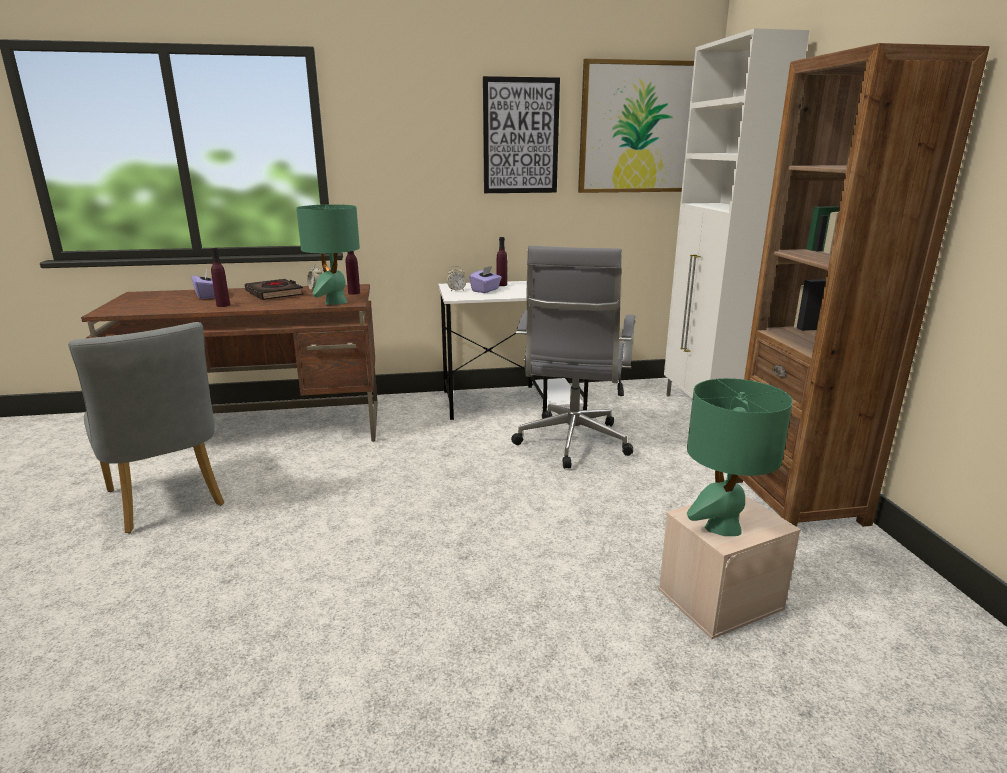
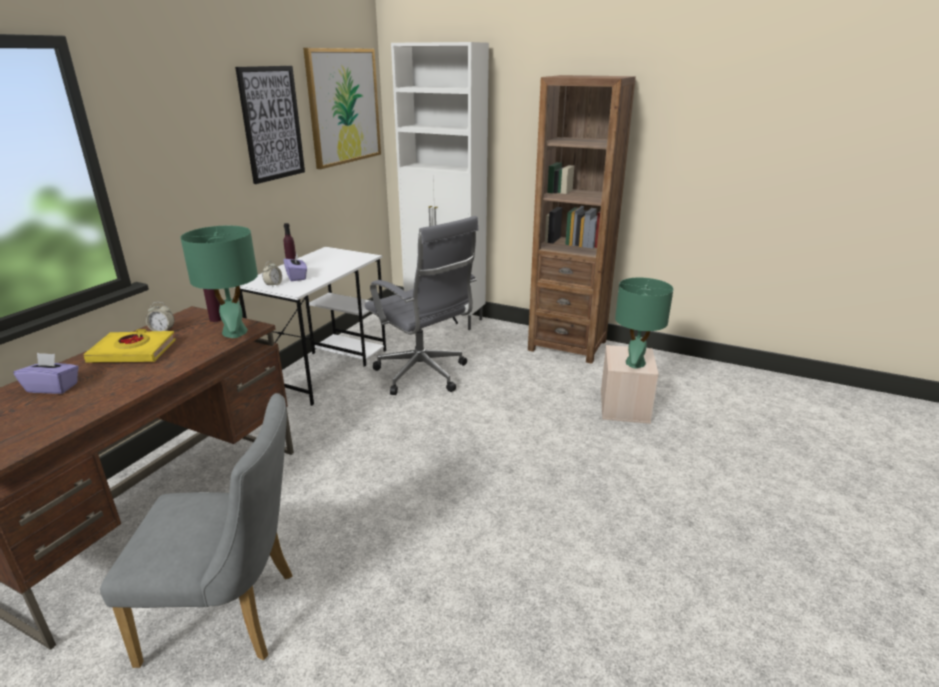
camera: 55 degrees left, 5 degrees up
(223, 305) = (125, 385): purple bottle -> none
(274, 294) = (133, 352): black book -> yellow book

